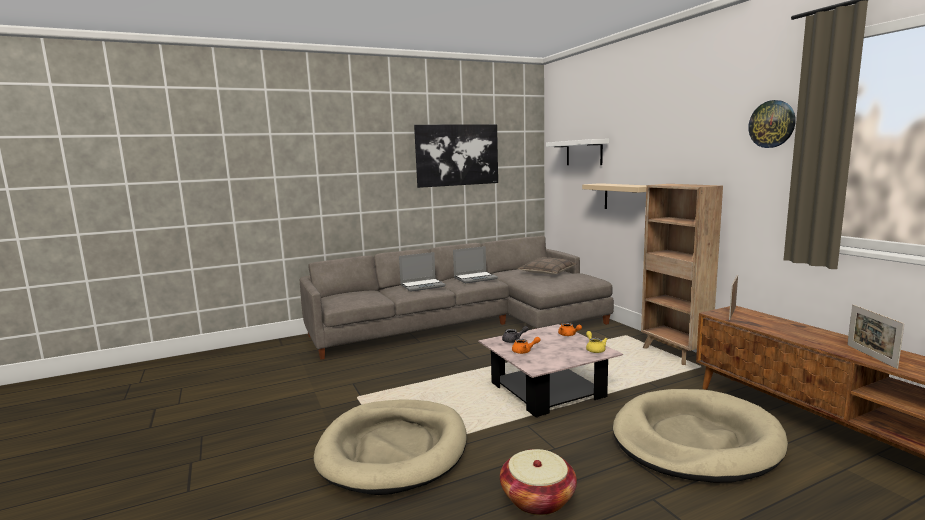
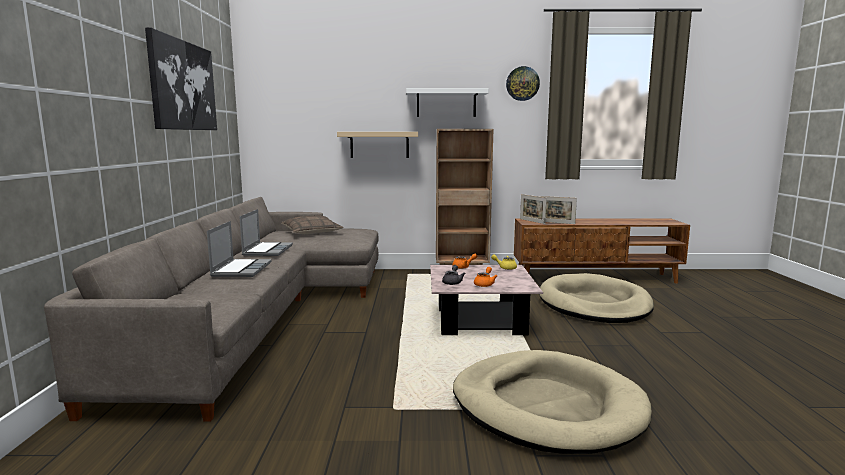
camera: 65 degrees left, 0 degrees up
(537, 498) = (654, 363): basket -> none
(584, 152) = (313, 99): white shelf -> white shelf (446, 103)
(871, 356) = (626, 222): picture frame -> picture frame (556, 222)

